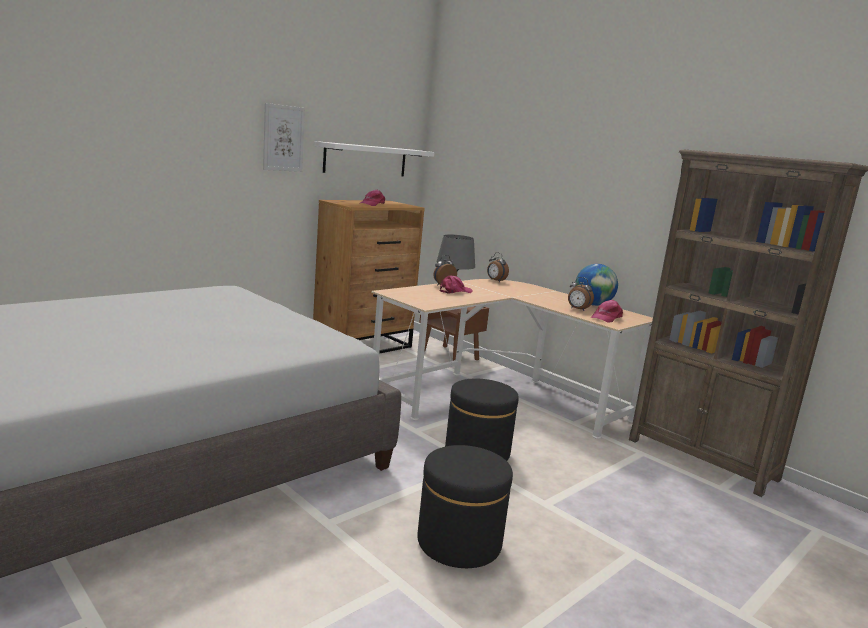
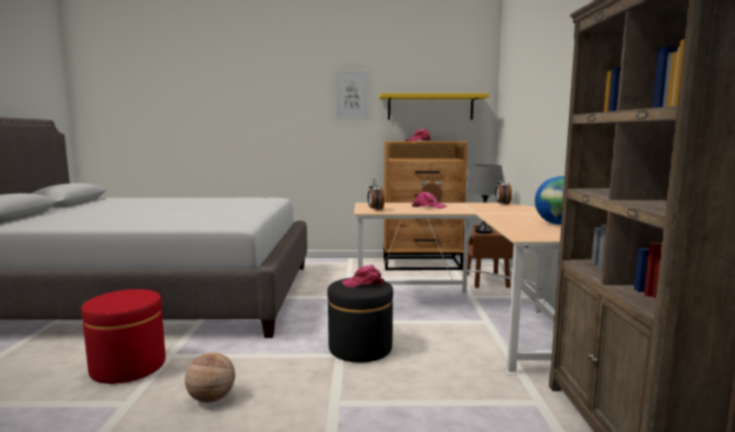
camera: 45 degrees right, 5 degrees down
(312, 552) = (128, 367): none -> red ottoman
(366, 160) = (430, 107): white shelf -> yellow shelf
(459, 542) = (211, 399): black ottoman -> basketball
(577, 309) = (521, 225): alarm clock -> alarm clock (375, 209)
(606, 317) = (534, 233): pink cap -> pink cap (363, 283)

